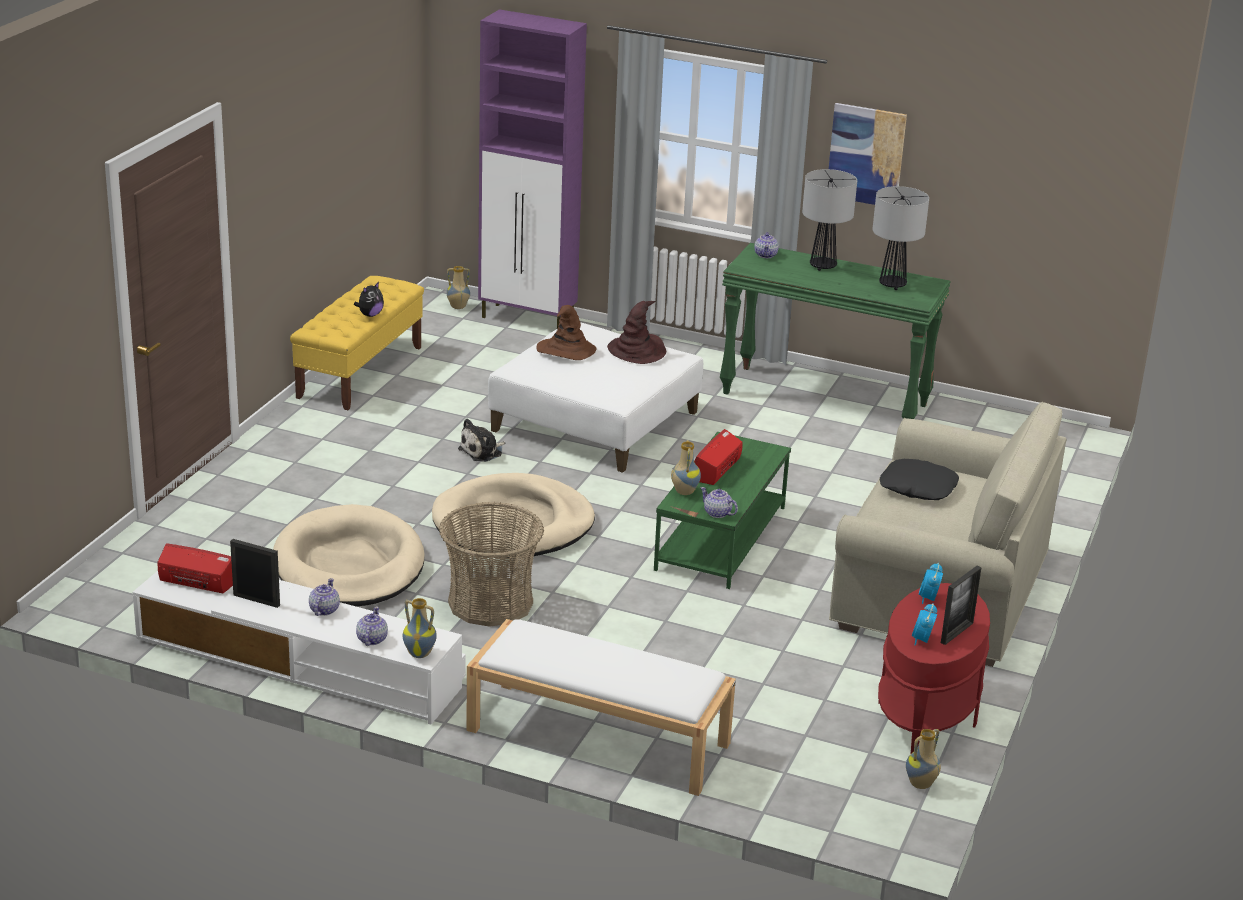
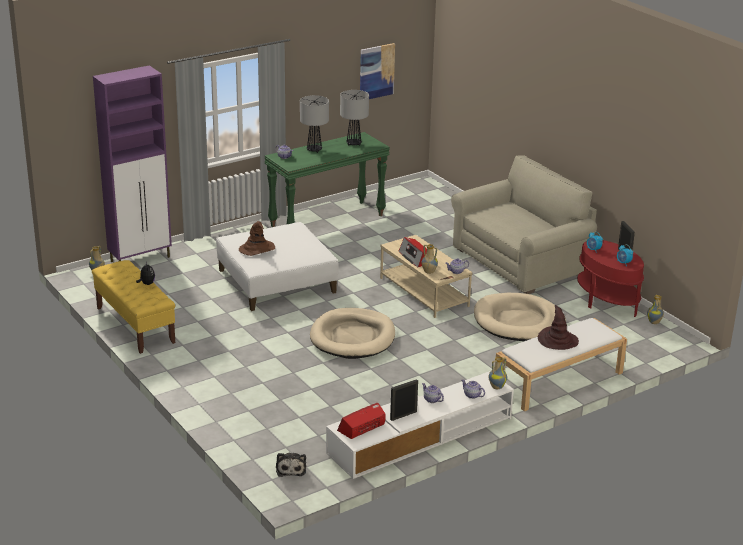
camera: 55 degrees left, 0 degrees up
(349, 565) = (342, 394): beige dog bed -> beige dog bed (519, 322)
(482, 452) = (270, 320): plush toy -> plush toy (291, 469)
(490, 603) = (420, 368): basket -> none
(637, 351) = (280, 232): brown hat -> brown hat (557, 340)
(721, 538) = (424, 292): green coffee table -> beige coffee table
(866, 155) = (307, 83): picture -> picture (376, 71)
(917, 488) = (501, 218): black pillow -> none

